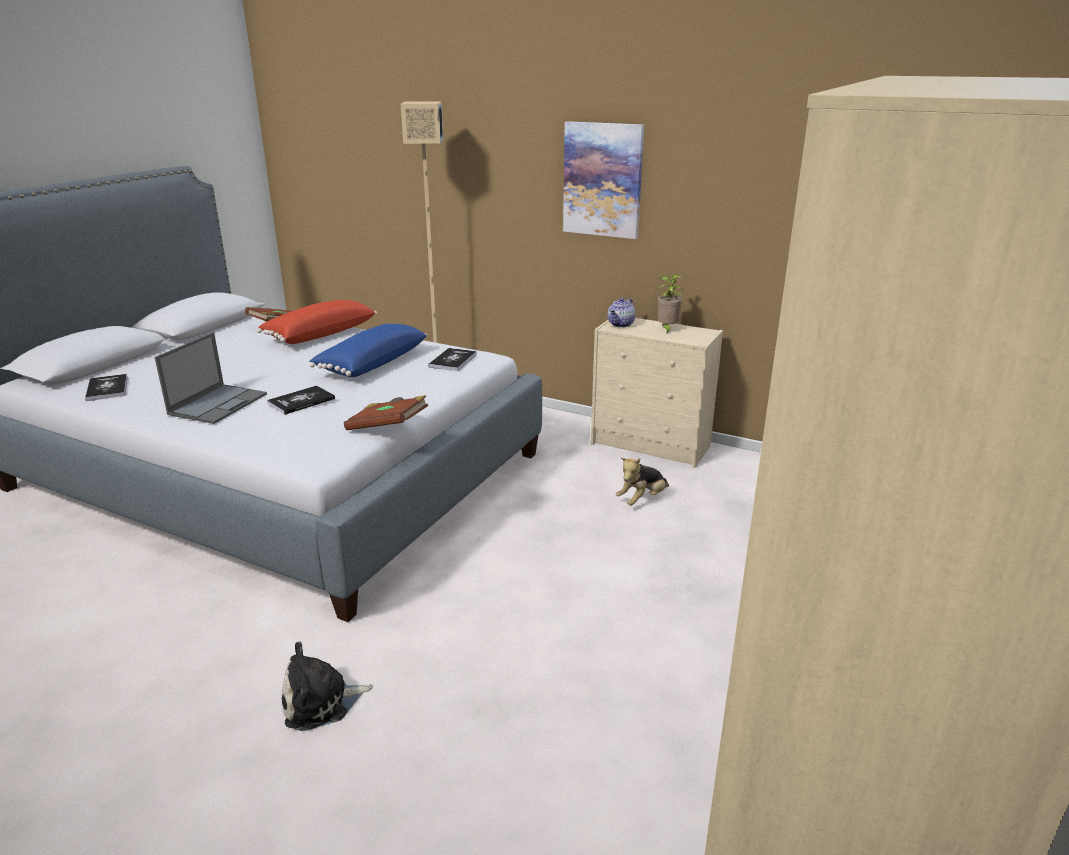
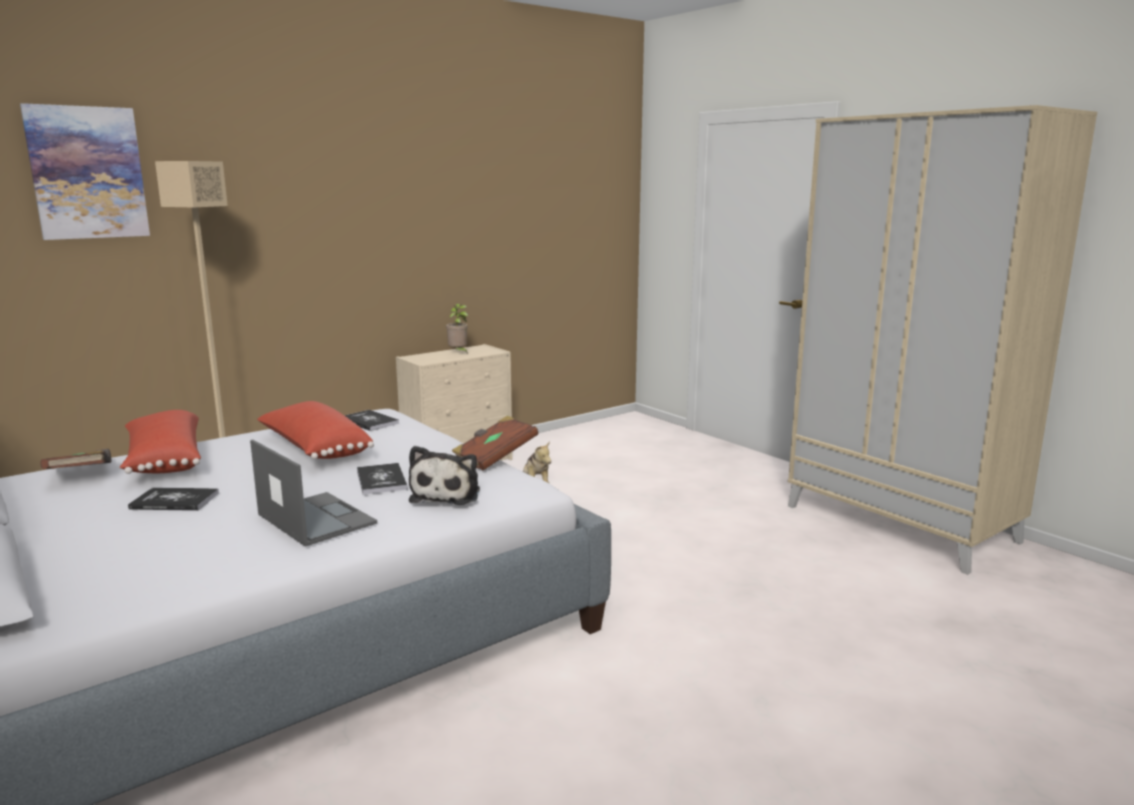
camera: 65 degrees left, 10 degrees down
(107, 388) = (117, 587): book -> book (175, 501)
(321, 702) = (704, 656): plush toy -> plush toy (447, 494)
(371, 363) = (314, 449): blue pillow -> red pillow
(603, 180) = (363, 233): picture -> picture (87, 173)
(621, 324) = (425, 359): teapot -> none

